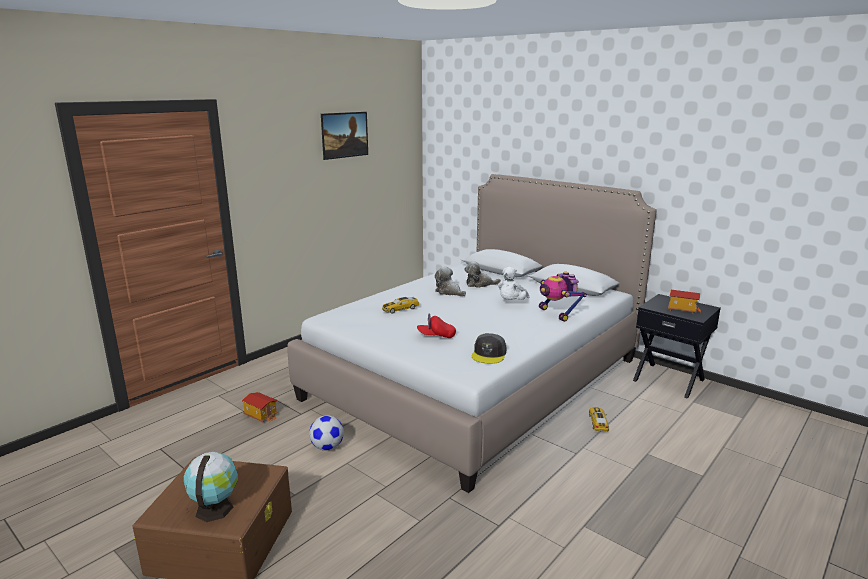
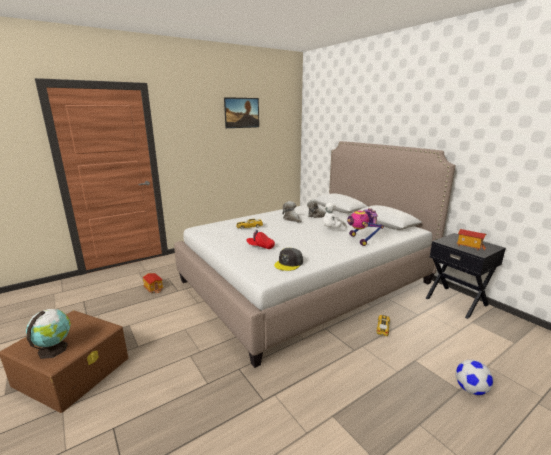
camera: 15 degrees right, 0 degrees up
(327, 447) = (179, 316): football -> football (470, 389)

